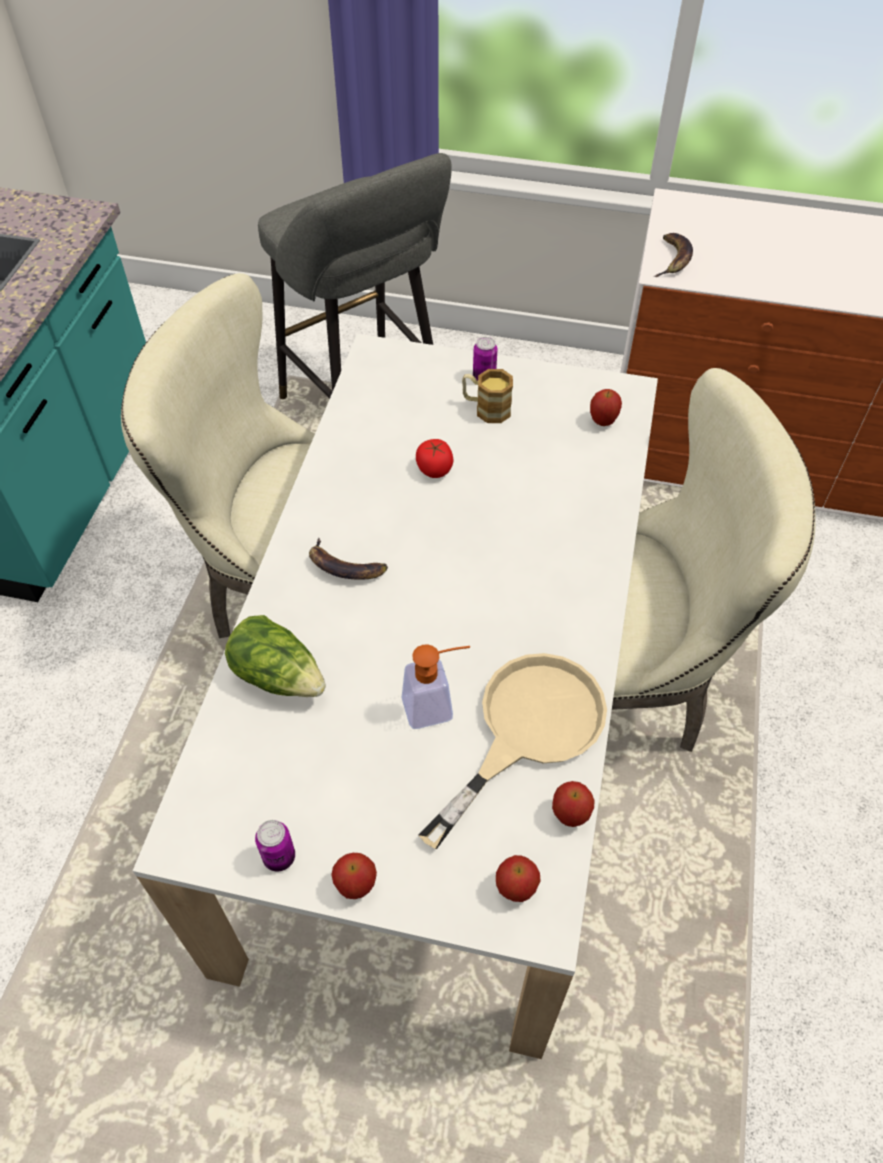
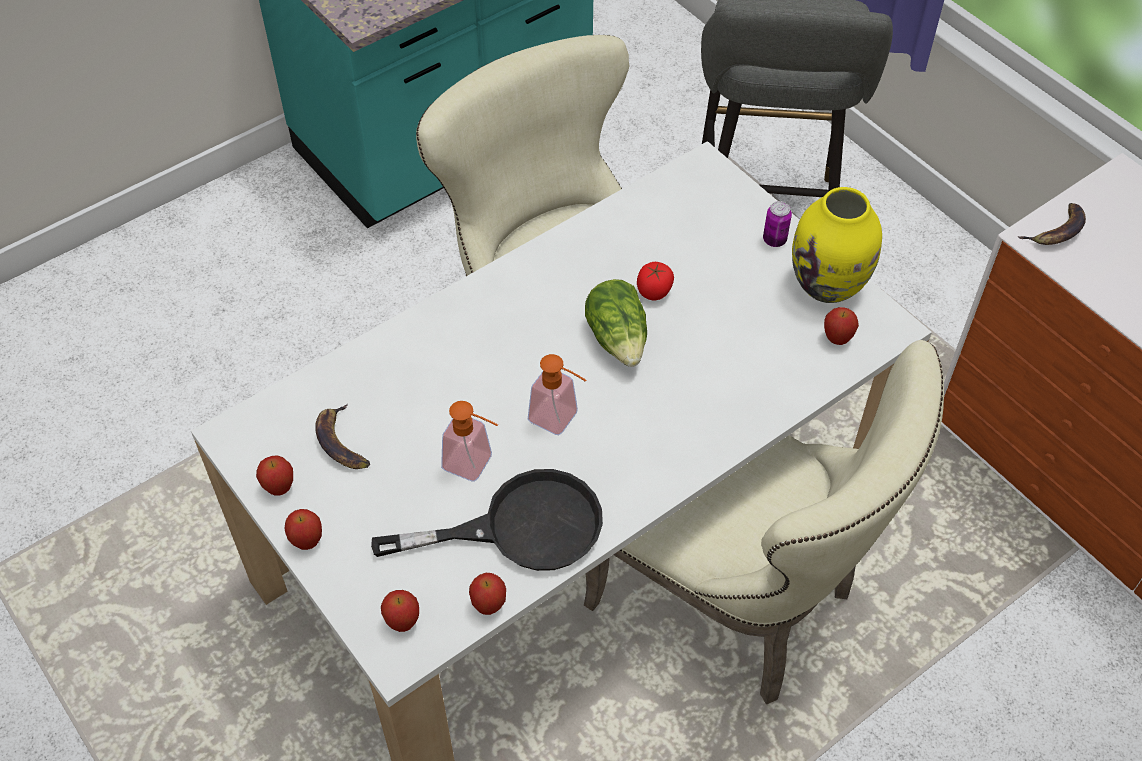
camera: 40 degrees right, 0 degrees up
(279, 675) = (392, 369): lettuce -> lettuce (618, 339)
(279, 857) = (279, 487): can -> apple
(344, 567) = (511, 322): banana -> banana (341, 442)
(467, 619) = (560, 420): none -> soap dispenser
(486, 408) = (748, 267): mug -> none
(527, 730) = (520, 527): beige frying pan -> black frying pan
(556, 387) = (828, 285): none -> yellow vase

